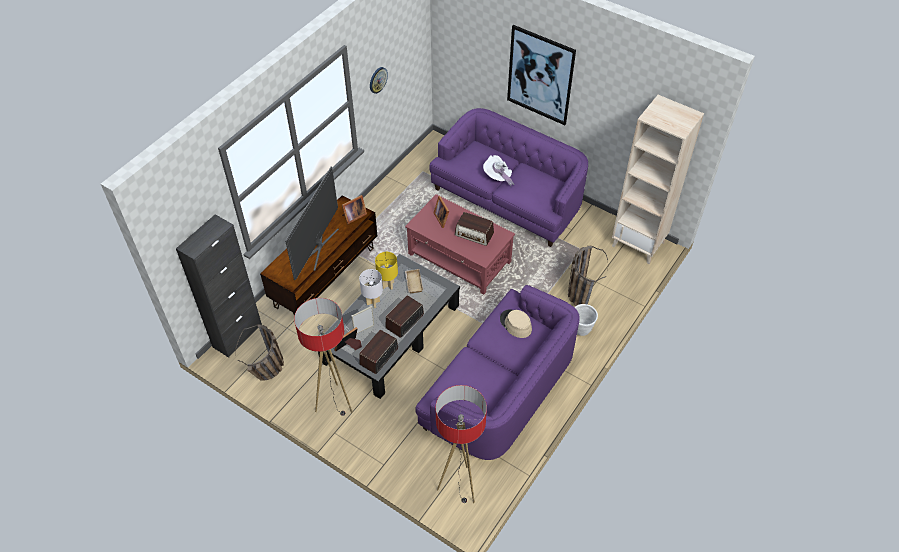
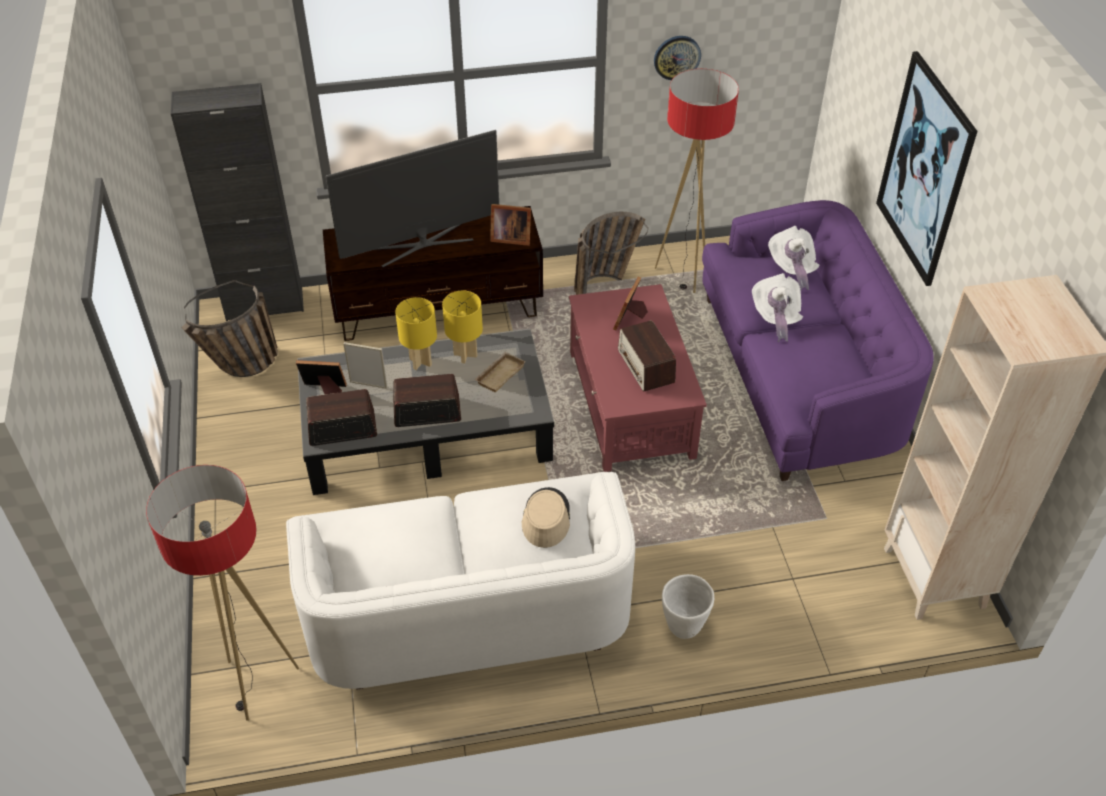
camera: 45 degrees right, 5 degrees down
(335, 403) = (260, 458): floor lamp -> floor lamp (684, 274)
(373, 302) = (421, 362): white table lamp -> yellow table lamp
(479, 151) = (792, 269): none -> white hat
(500, 389) = (467, 608): purple sofa -> white sofa
(579, 290) = (751, 571): basket -> basket (605, 283)

